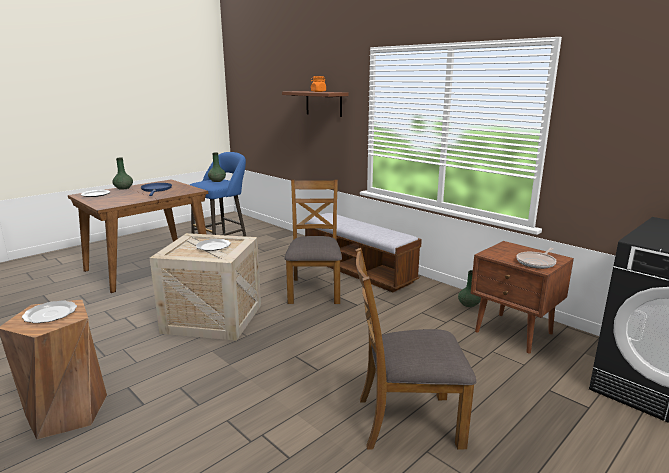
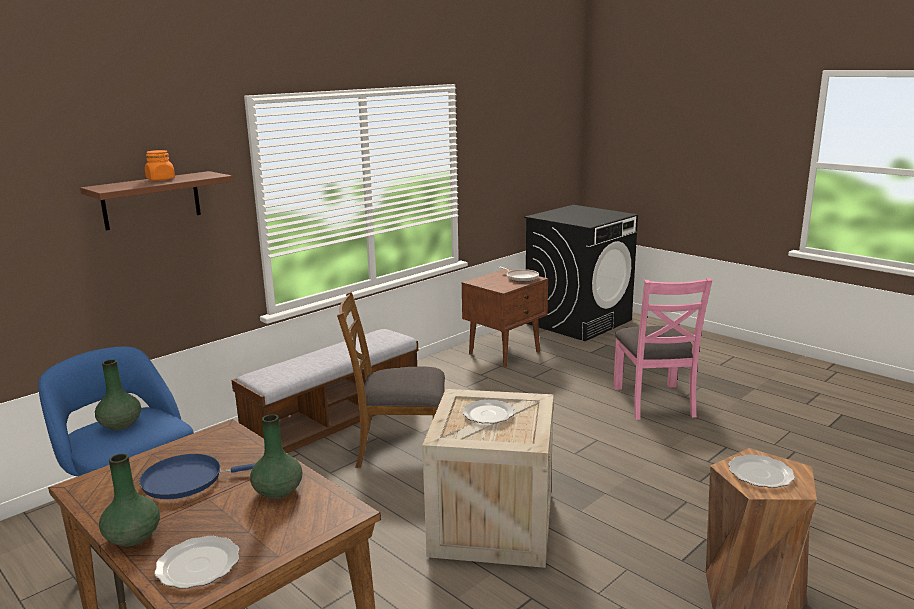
camera: 90 degrees left, 0 degrees up
(407, 421) = (654, 401): brown chair -> pink chair
(469, 304) = (447, 364): green vase -> green vase (278, 491)

